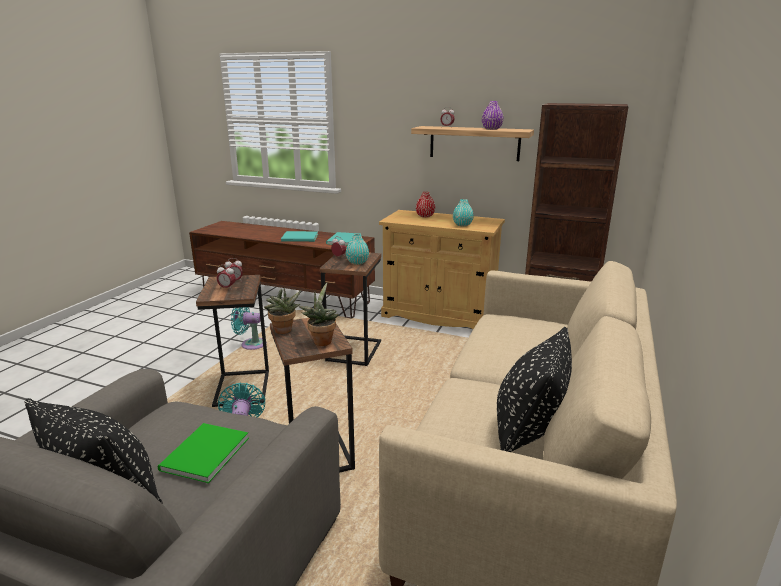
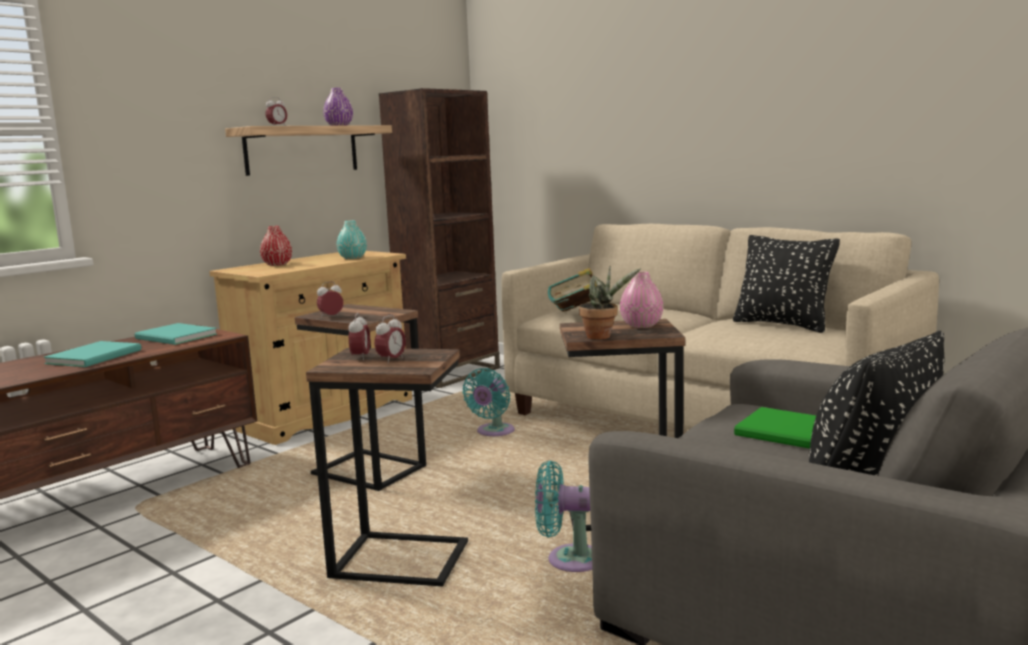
camera: 70 degrees left, 10 degrees down
(251, 344) = (231, 550): turquoise fan -> turquoise fan (493, 433)
(321, 341) = (641, 325): potted plant -> pink vase
(357, 262) = (373, 311): turquoise vase -> none
(498, 326) = (577, 315): none -> book

